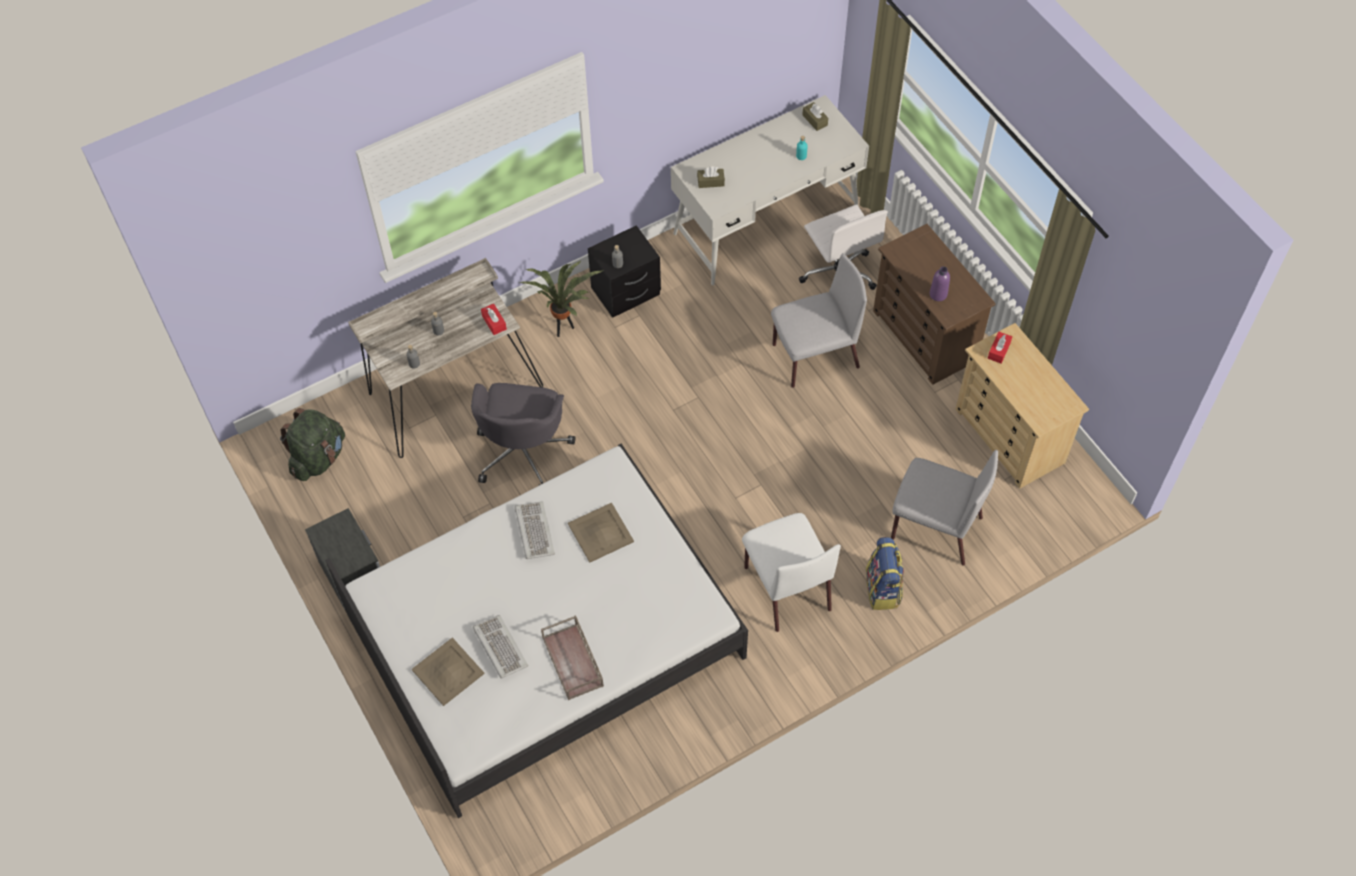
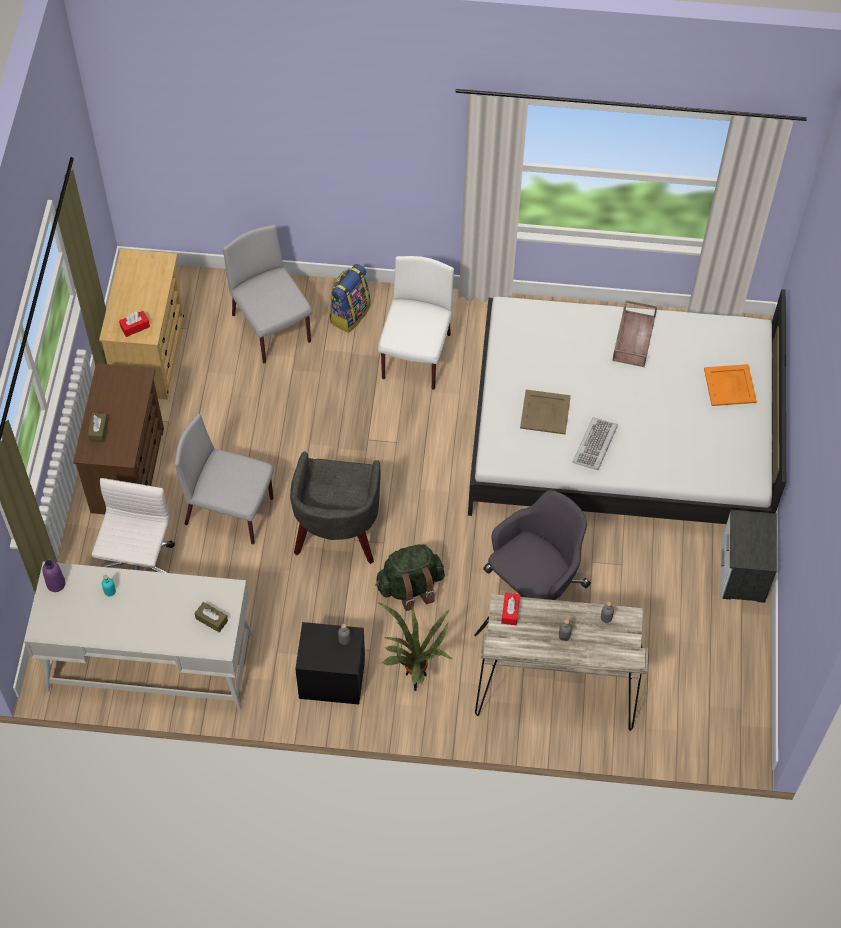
camera: 145 degrees left, 0 degrees up
(318, 458) = (713, 697): green backpack -> green backpack (410, 587)
(448, 672) = (730, 385): beige tray -> orange tray
(499, 647) = (681, 378): keyboard -> none
(716, 394) = (338, 532): none -> grey armchair
(814, 120) = (61, 620): brown tissue box -> brown tissue box (98, 430)
(938, 294) = (130, 398): purple bottle -> purple bottle (56, 584)

